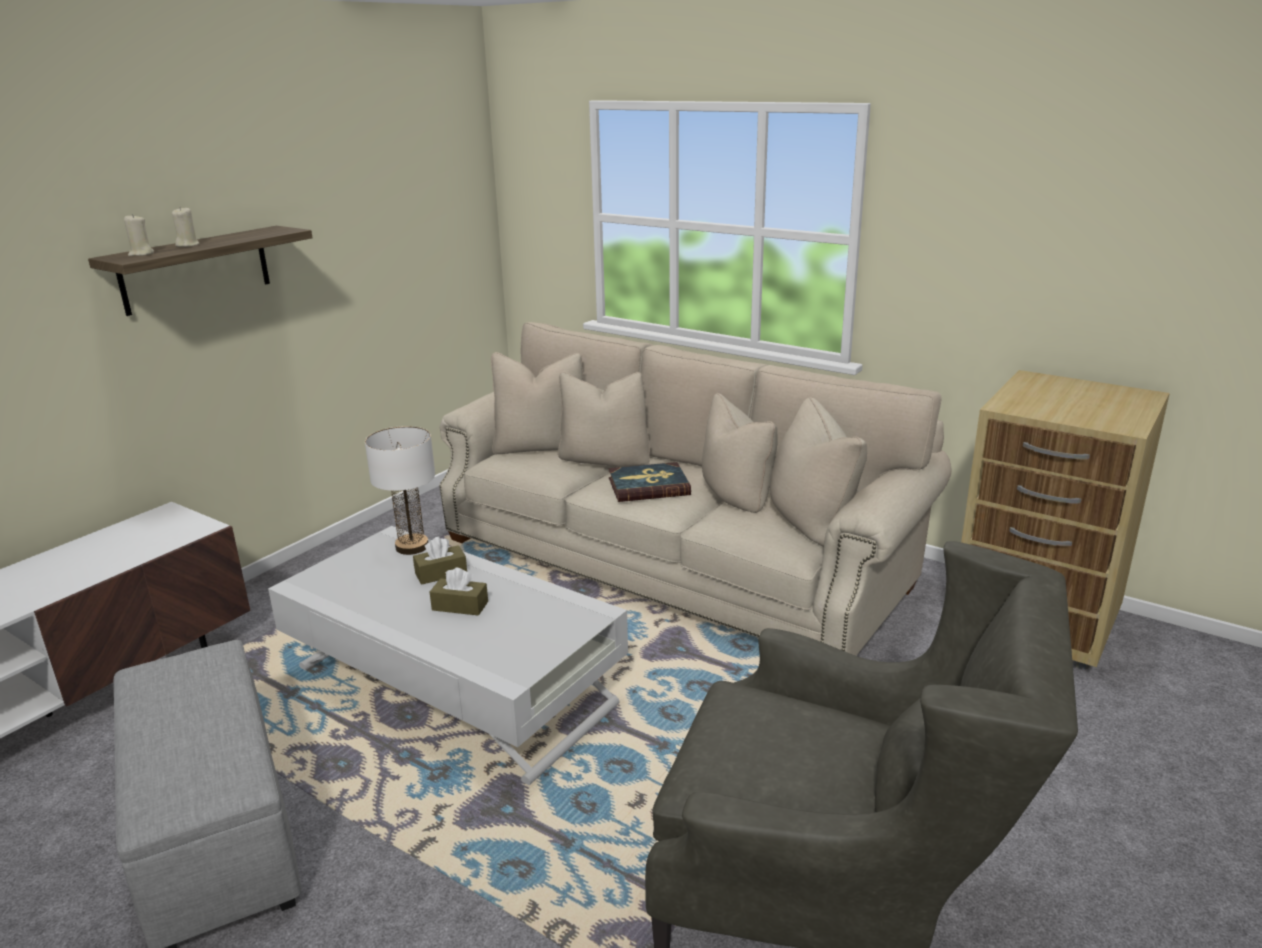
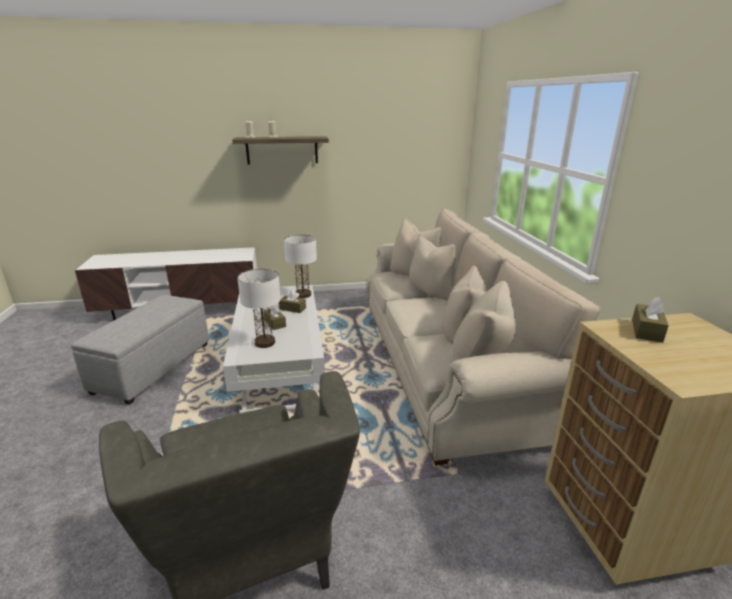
camera: 45 degrees right, 0 degrees up
(505, 638) = (264, 343): none -> table lamp
(648, 486) = (426, 309): book -> none
(1031, 397) = (646, 331): none -> brown tissue box

